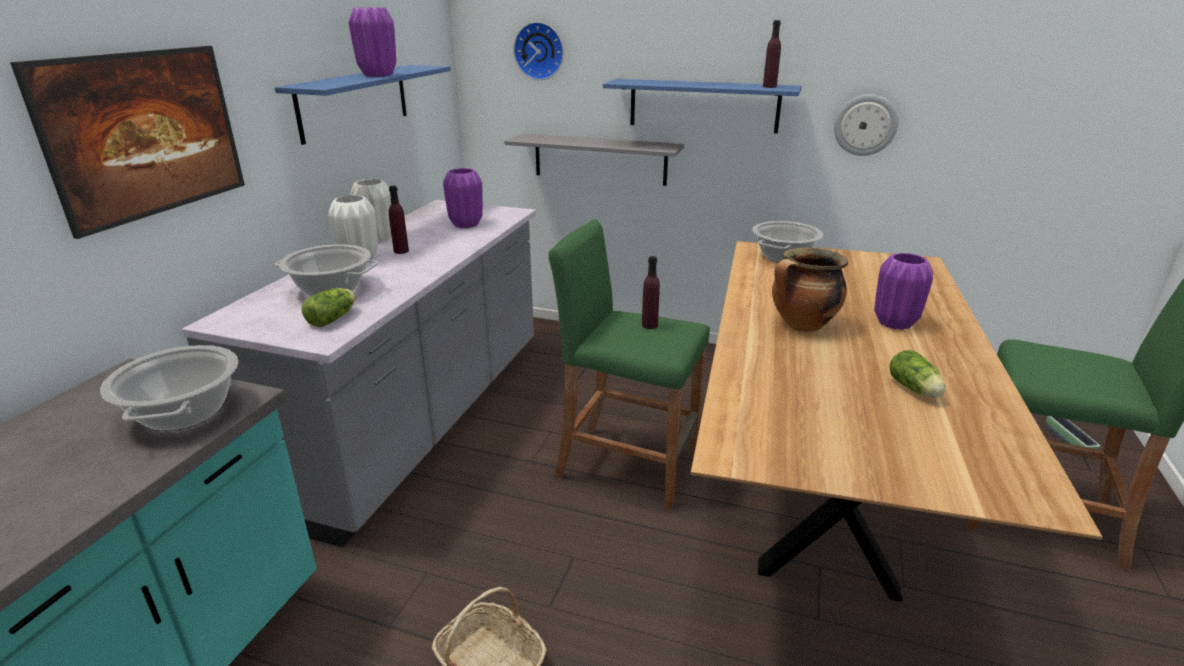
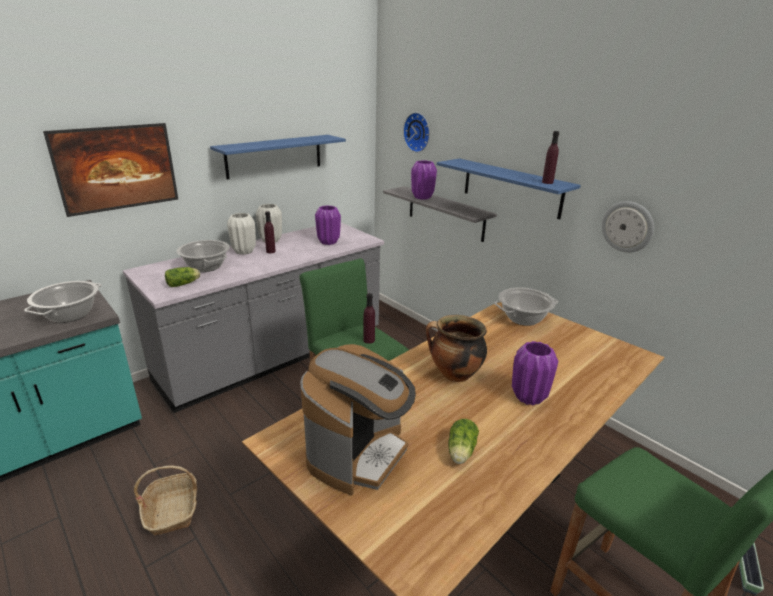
camera: 30 degrees right, 0 degrees up
(378, 75) = (283, 142): purple vase -> purple vase (422, 197)
(831, 429) = (358, 453): none -> coffee machine

